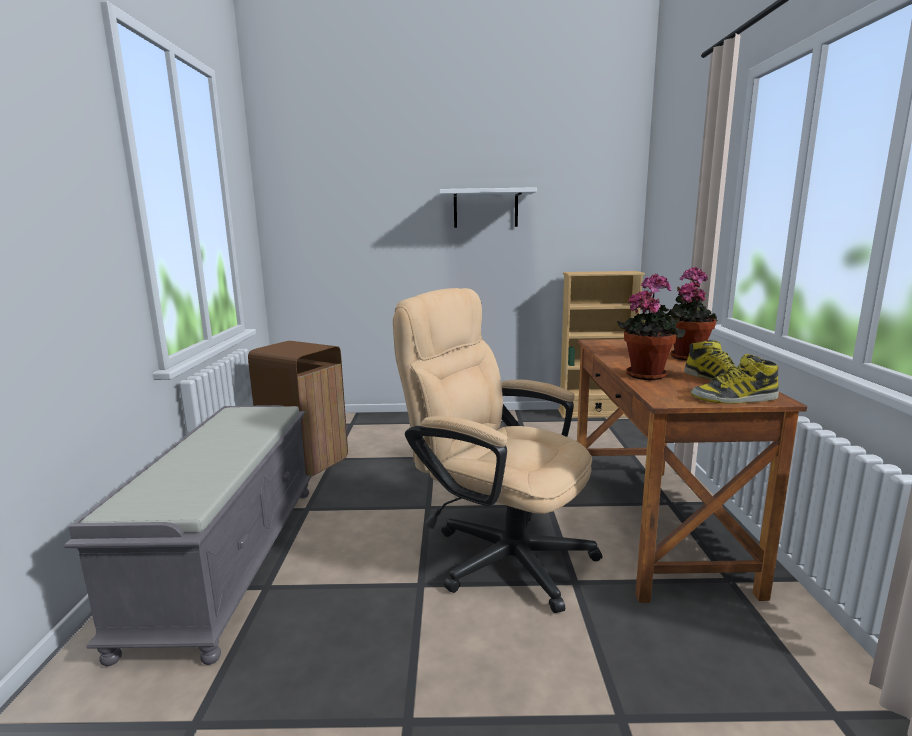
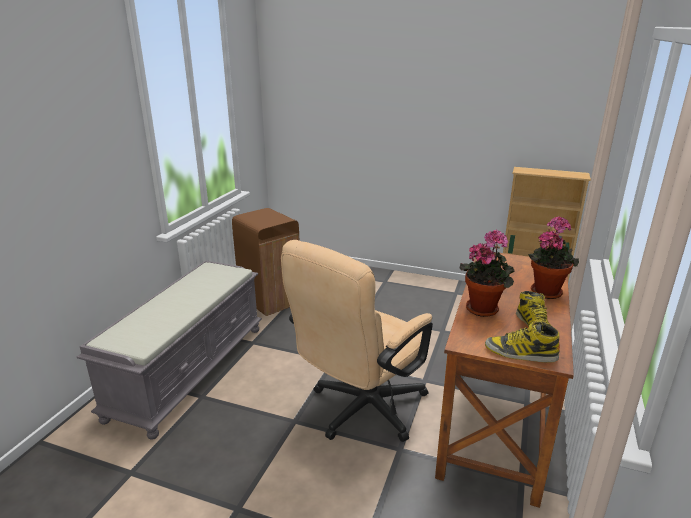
camera: 20 degrees right, 10 degrees up
(485, 209) = (447, 102): white shelf -> none
(498, 553) = (360, 411): beige office chair -> beige office chair turned 105 degrees counterclockwise

